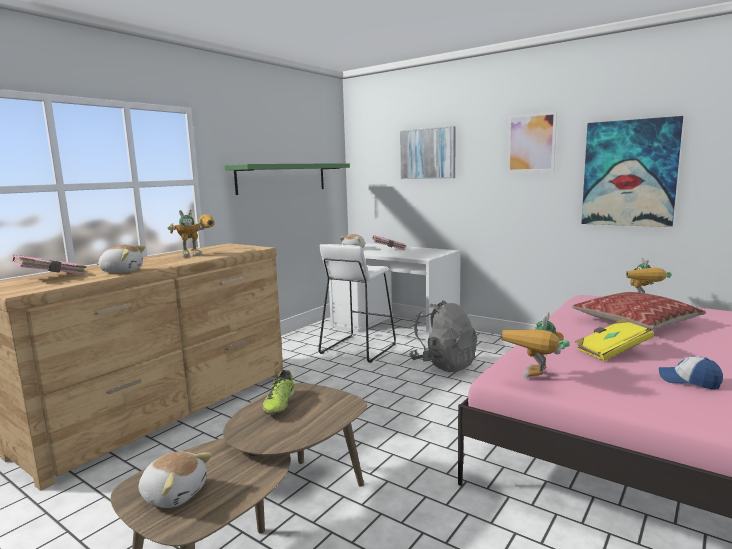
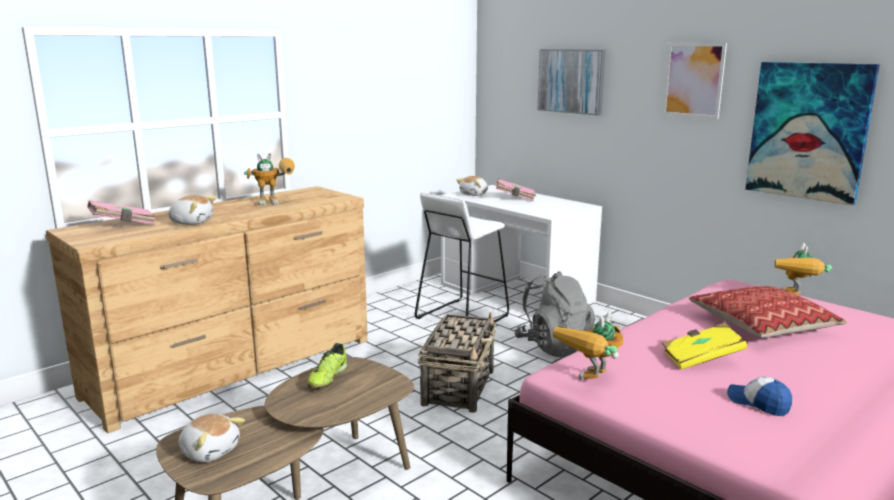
camera: 10 degrees right, 5 degrees up
(282, 178) = (390, 105): green shelf -> none
(379, 405) = (459, 387): none -> basket

